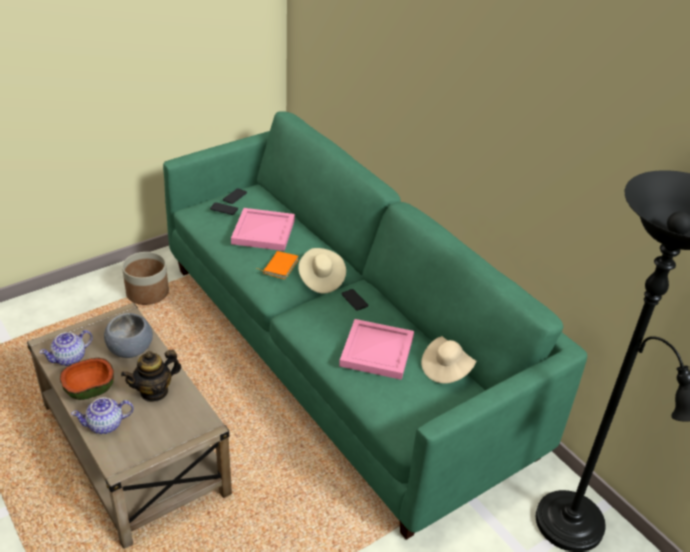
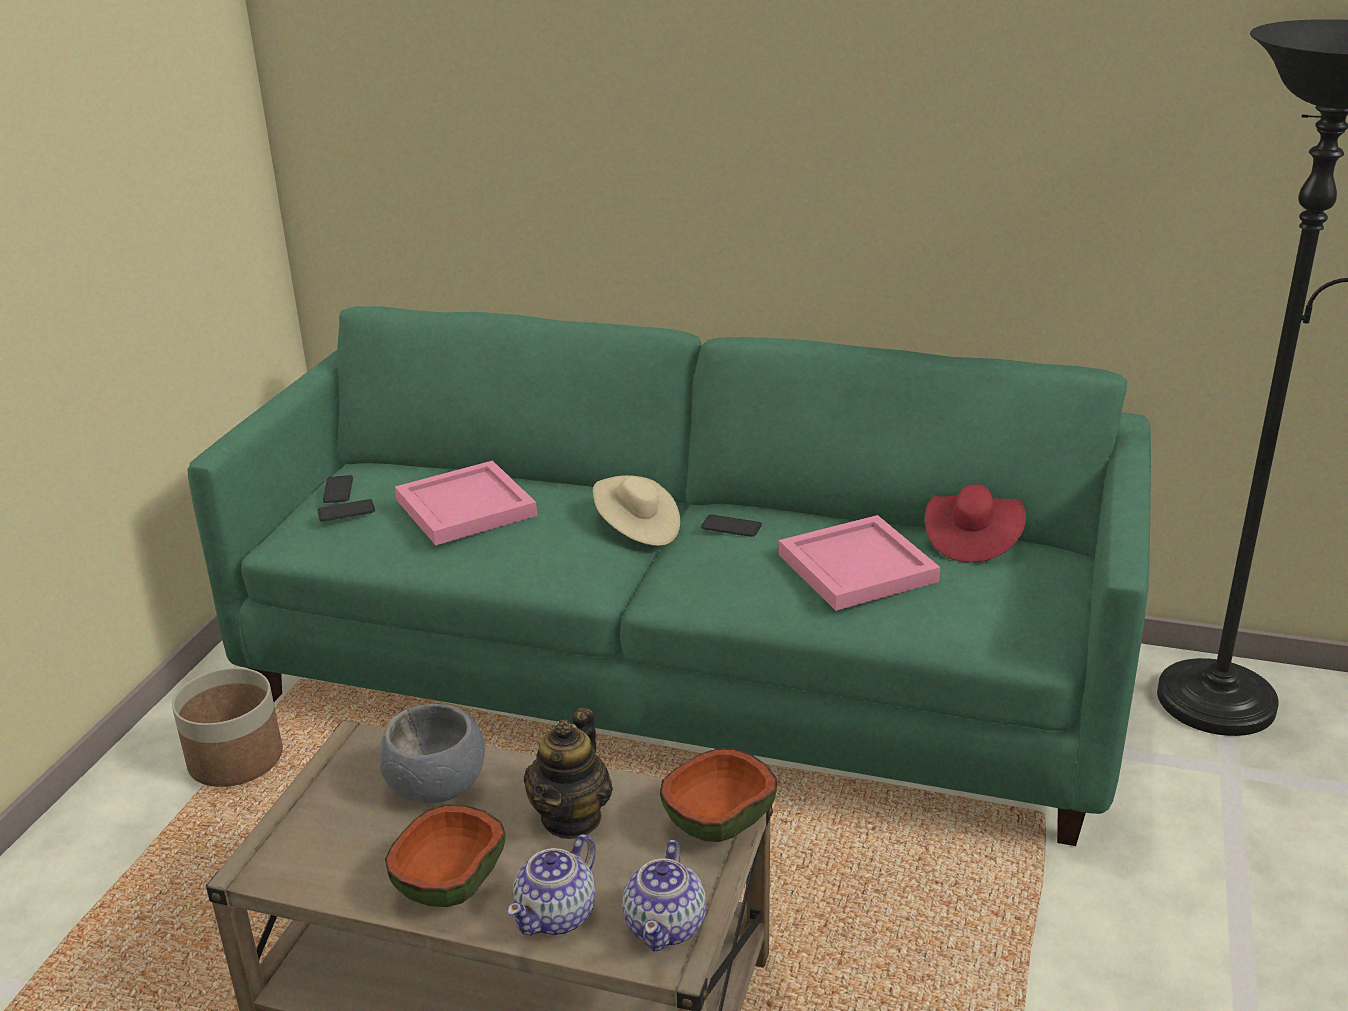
camera: 35 degrees left, 10 degrees down
(70, 358) = (338, 861): teapot -> teapot (666, 925)
(197, 428) = (719, 823): none -> bowl
(279, 266) = (560, 537): orange book -> none
(447, 368) = (971, 540): beige hat -> red hat

